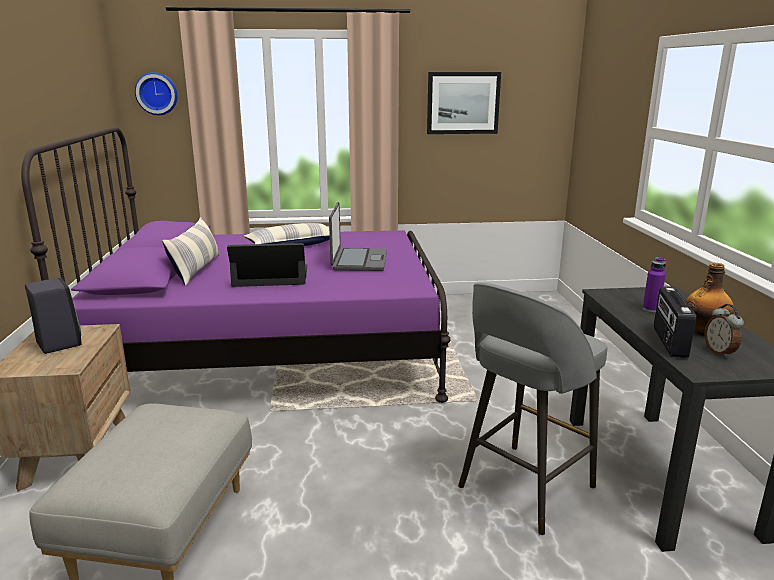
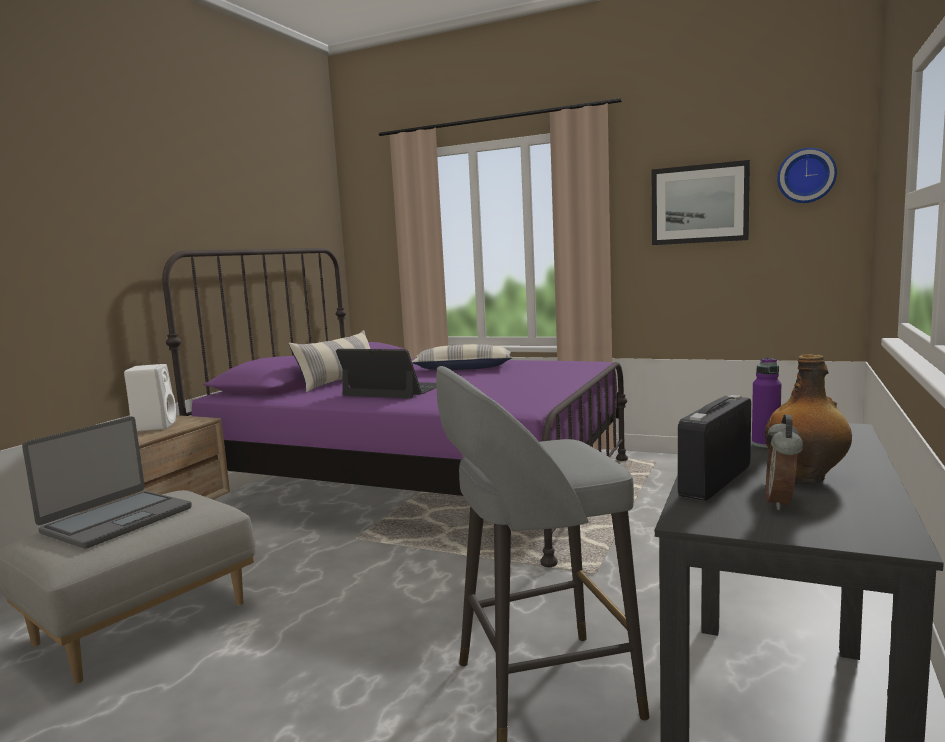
camera: 30 degrees right, 10 degrees down
(58, 343) = (154, 426): black speaker -> white speaker
(157, 93) = (374, 218): wall clock -> wall clock (806, 176)
(359, 261) = (505, 384): laptop -> laptop (116, 520)

